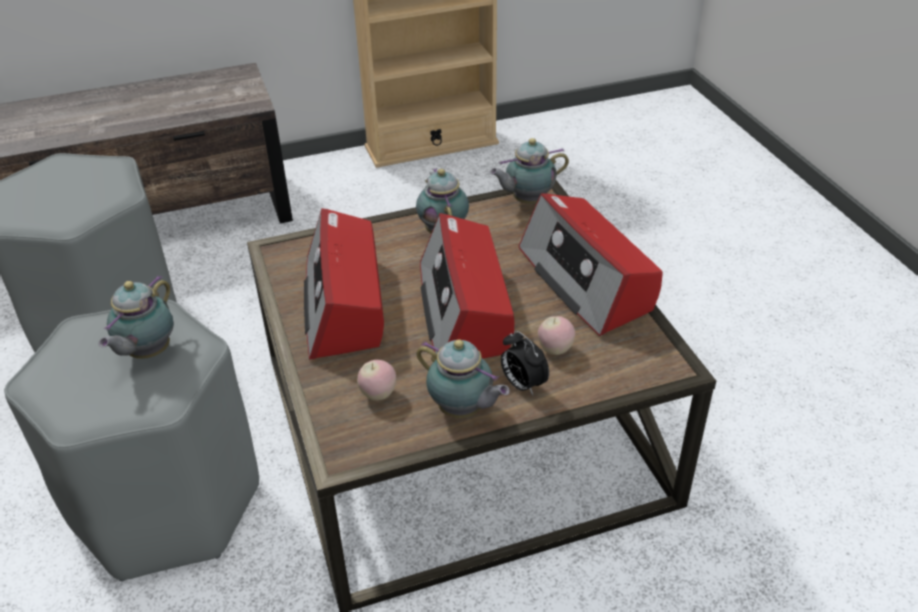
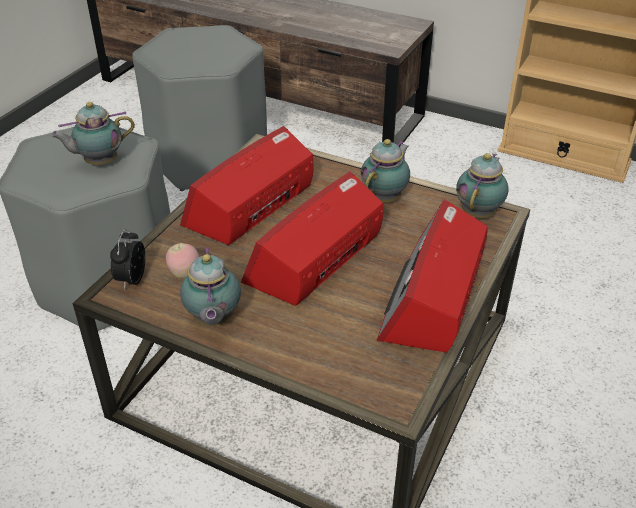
camera: 45 degrees right, 0 degrees up
(522, 385) = (274, 333): alarm clock -> alarm clock (131, 279)
(527, 201) = (479, 212): teapot -> teapot turned 90 degrees clockwise
(555, 350) = (332, 327): apple -> none

